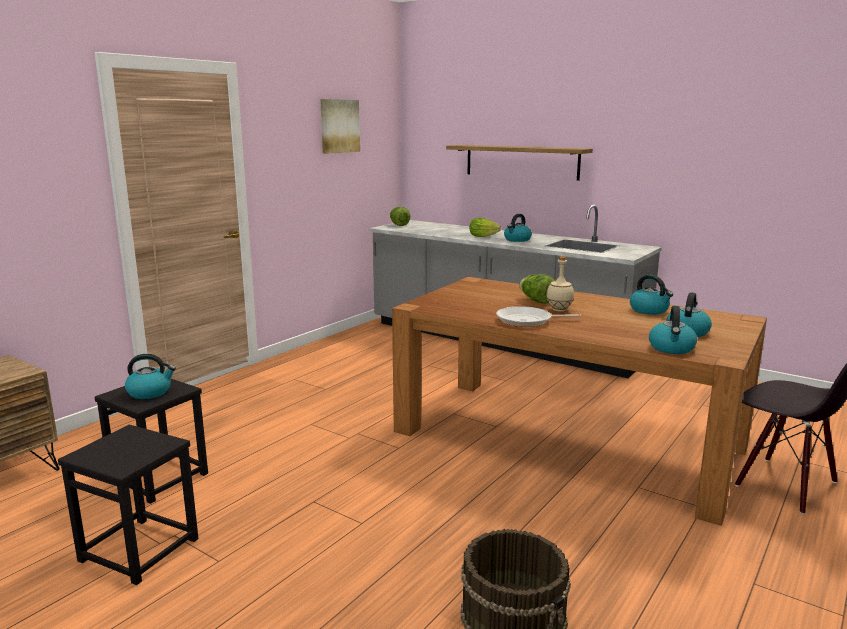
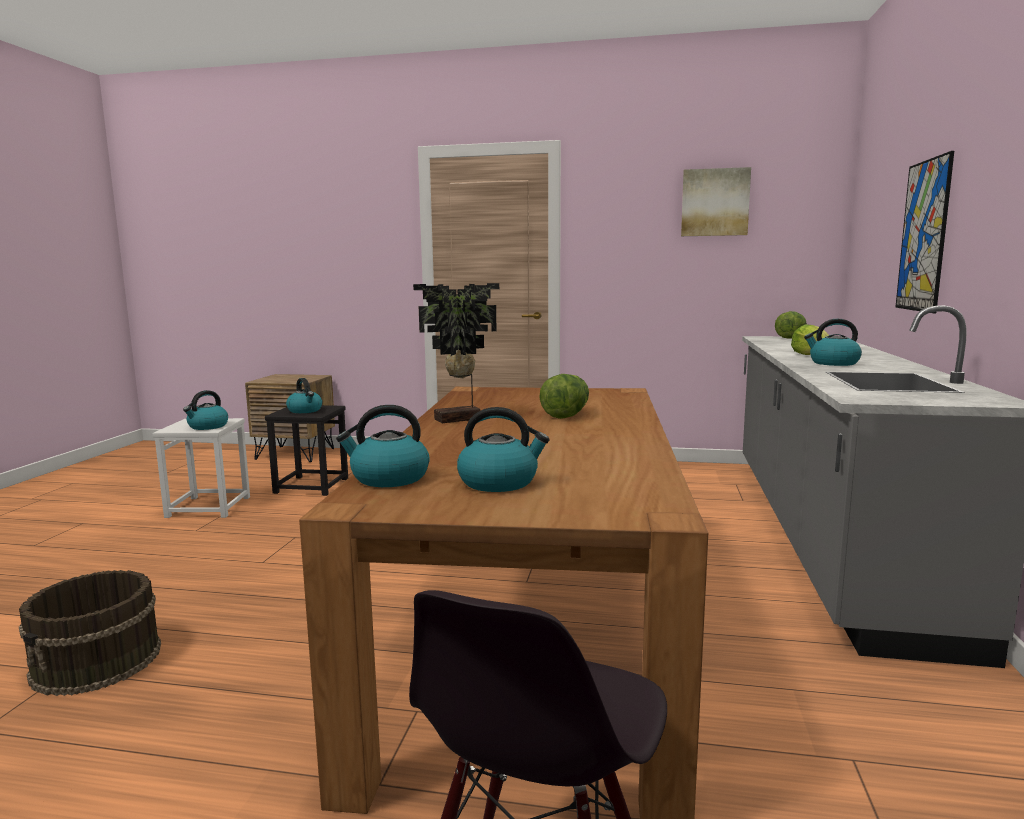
camera: 65 degrees right, 5 degrees down
(140, 549) = (209, 507): black stool -> white stool
(521, 162) = (923, 236): shelf -> picture
(527, 321) = (459, 420): frying pan -> potted plant
(558, 310) = (532, 425): beige bottle -> none
(649, 310) = (607, 458): kettle -> kettle (207, 426)

